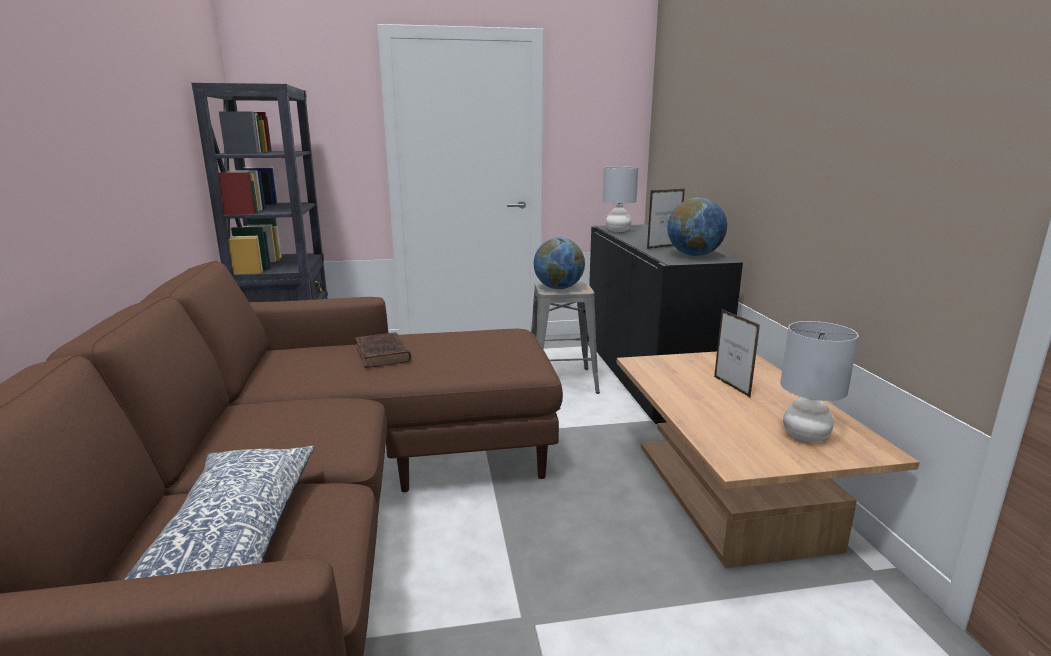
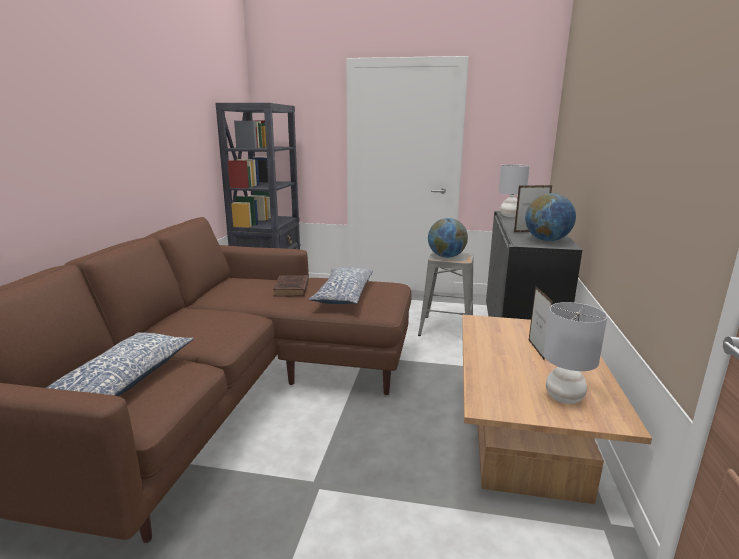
camera: 20 degrees right, 0 degrees up
(462, 353) = (343, 295): none -> pillow

